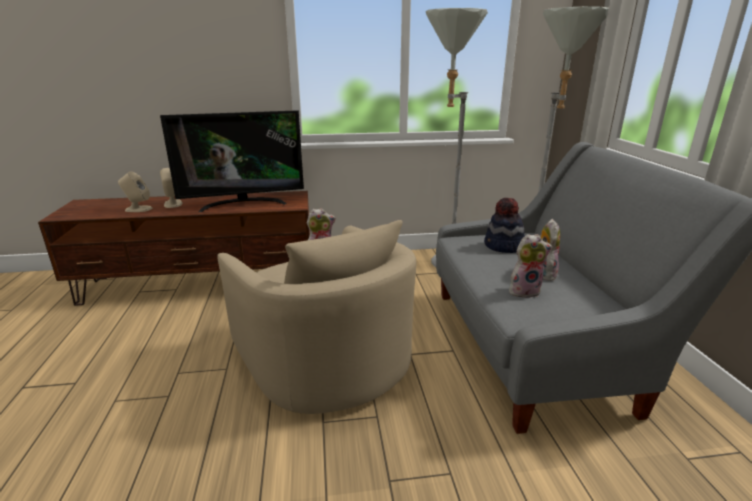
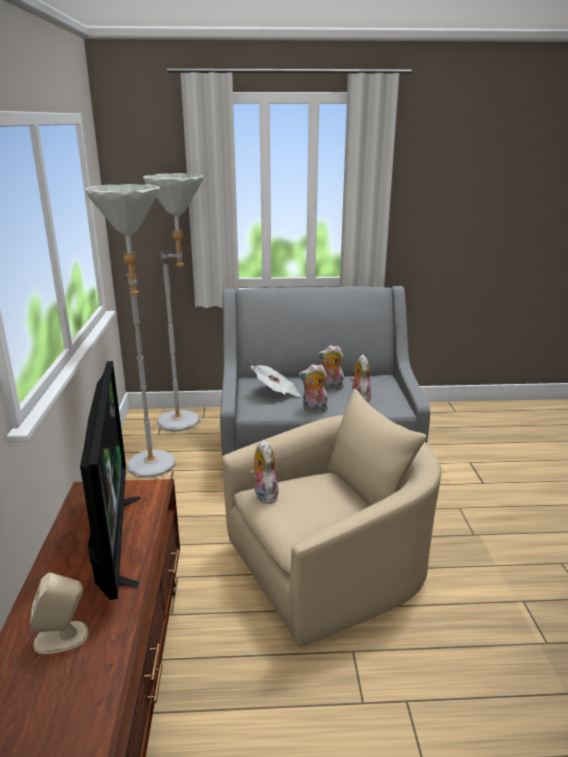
camera: 85 degrees left, 0 degrees up
(138, 209) = (71, 691): beige speaker -> none
(476, 266) = (314, 409): none -> plush toy
(504, 247) = (276, 392): hat -> newspaper

